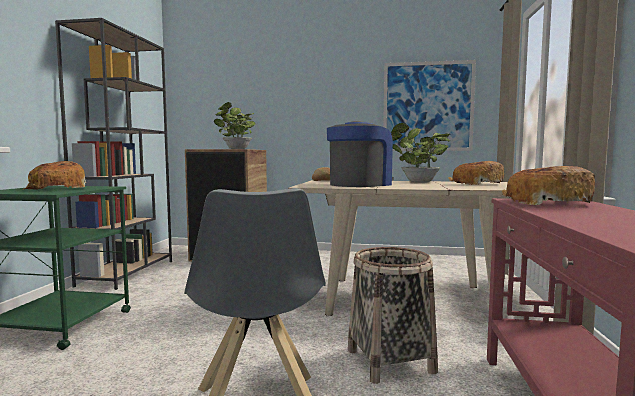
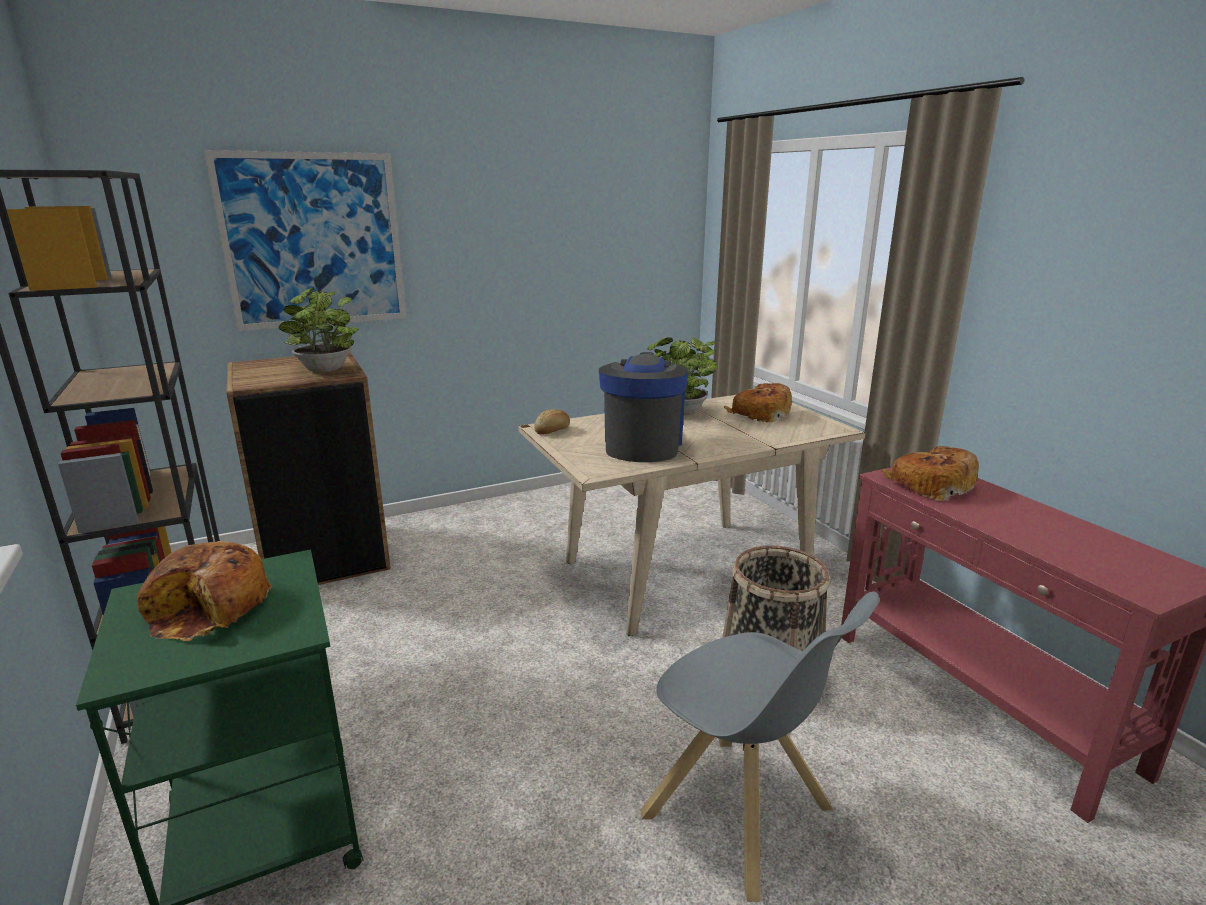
camera: 35 degrees left, 15 degrees up
(428, 106) = (611, 258): picture -> picture (314, 241)

